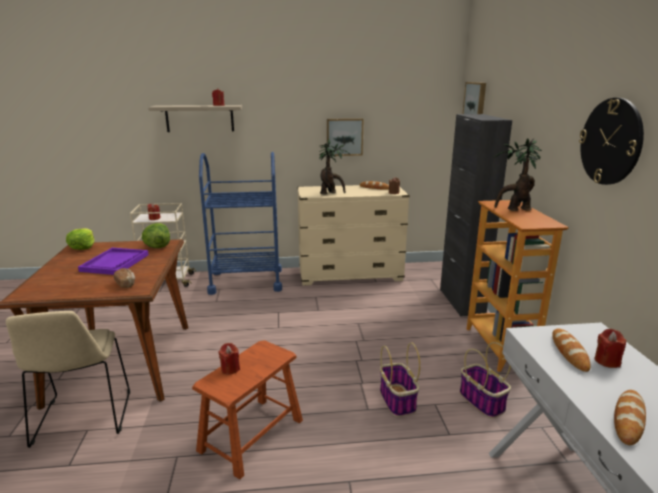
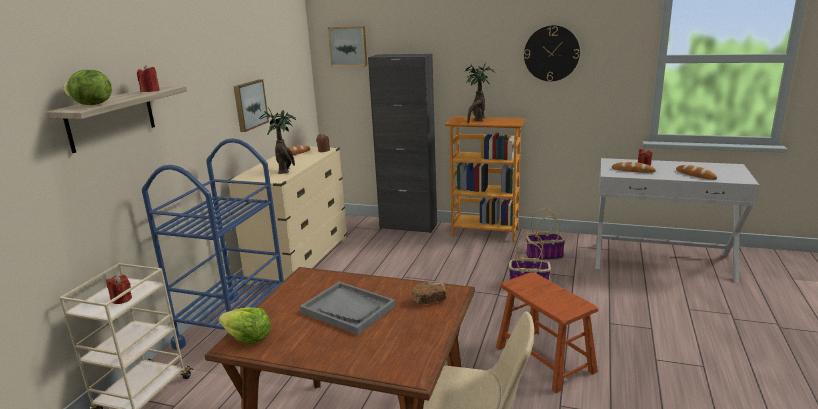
camera: 65 degrees left, 0 degrees up
(115, 263) = (348, 309): purple tray -> grey tray
(157, 247) = (315, 281): lettuce -> lettuce (91, 105)
(230, 369) = (545, 301): red candle -> none

